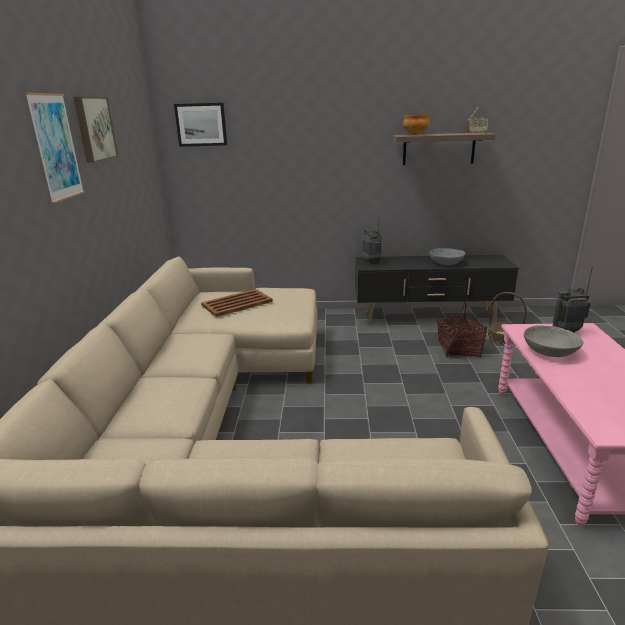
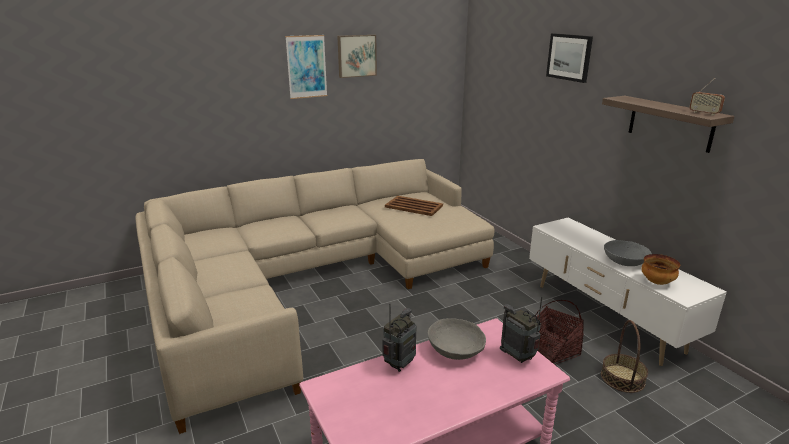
camera: 60 degrees right, 0 degrees up
(201, 124) = (487, 56): picture -> picture (569, 57)
(371, 261) = (566, 226): radio -> radio (399, 364)
(415, 134) = (633, 100): bowl -> bowl (656, 282)
(429, 317) = (605, 318): black tv stand -> white tv stand

